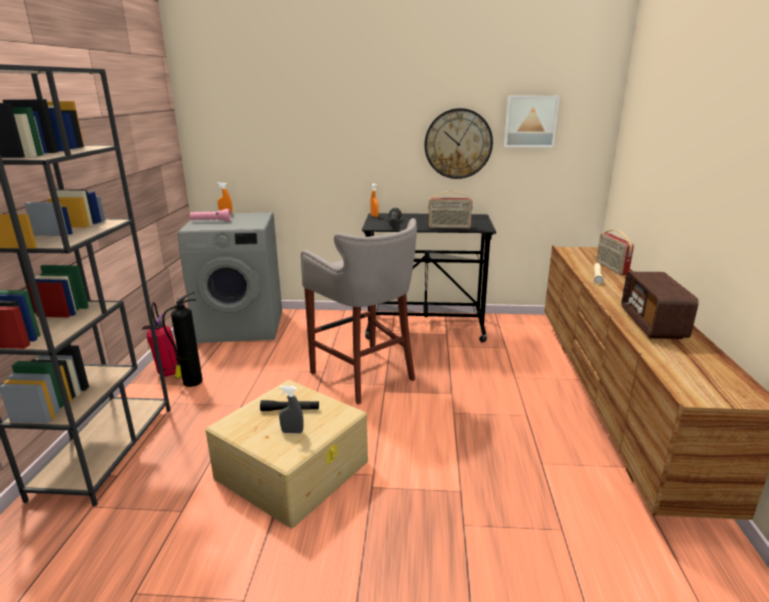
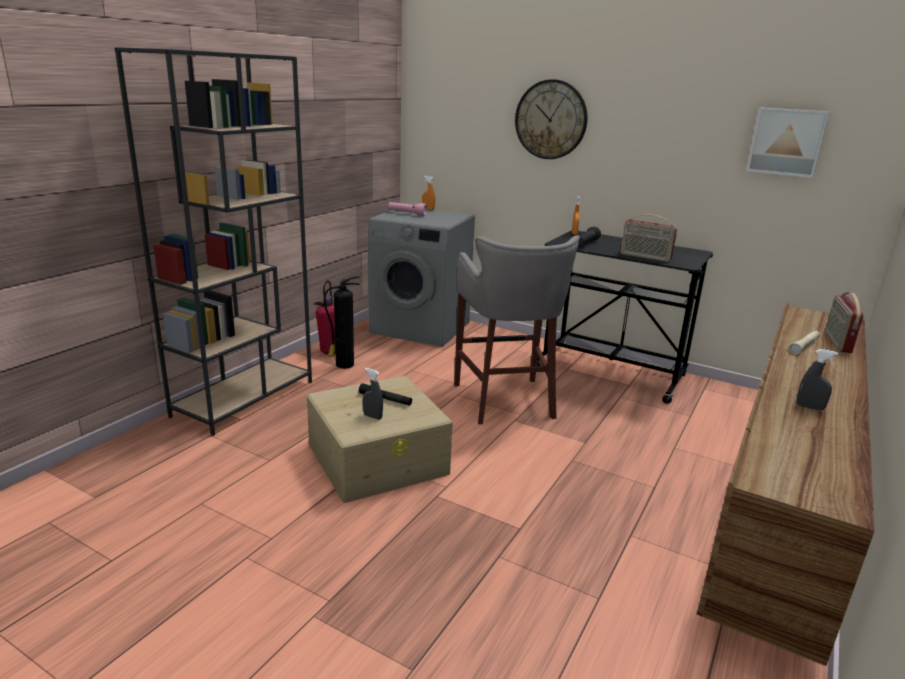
camera: 25 degrees right, 0 degrees up
(458, 144) = (688, 161): wall clock -> wall clock (551, 120)
(652, 324) = (810, 407): radio -> grey spray bottle

